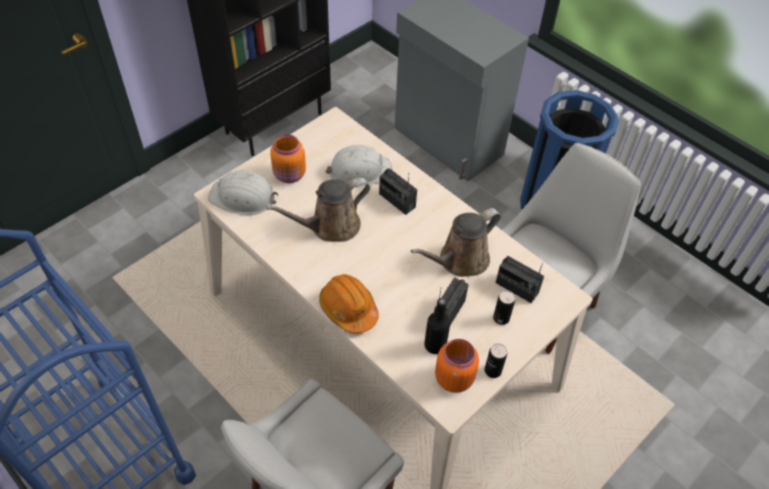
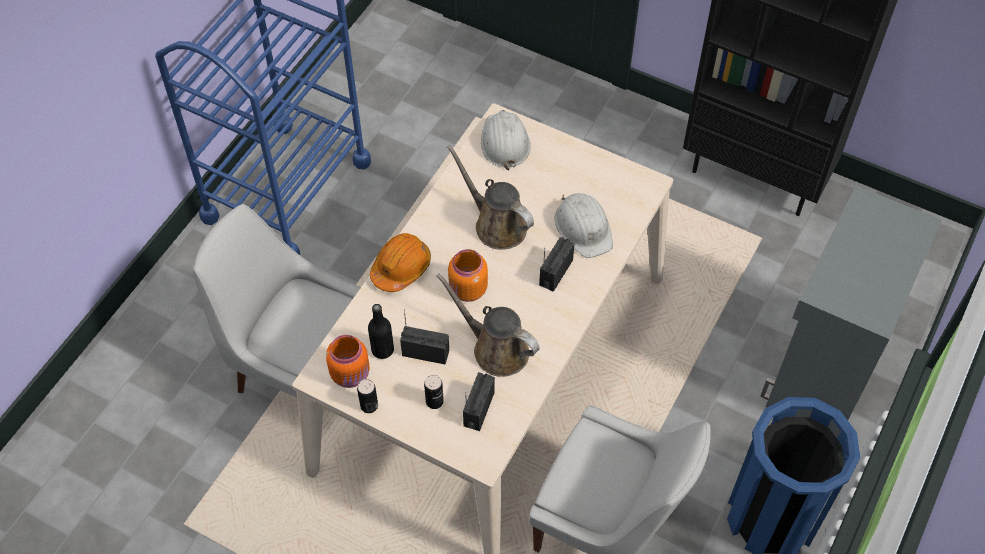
camera: 75 degrees right, 5 degrees up
(290, 175) = (550, 170): orange jar -> orange jar (467, 290)

